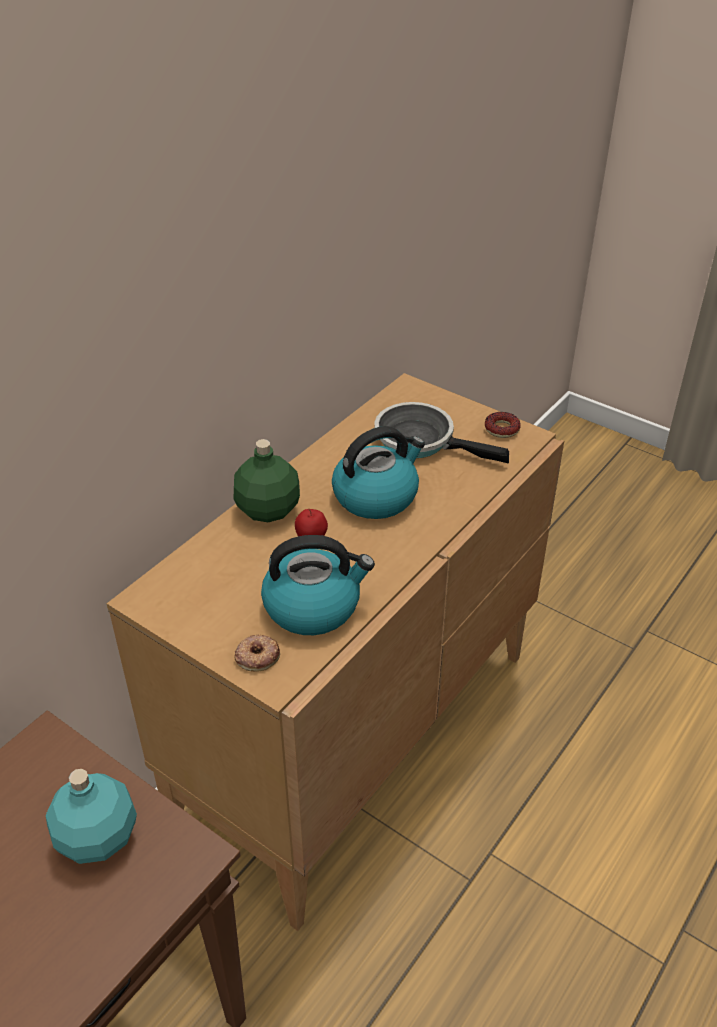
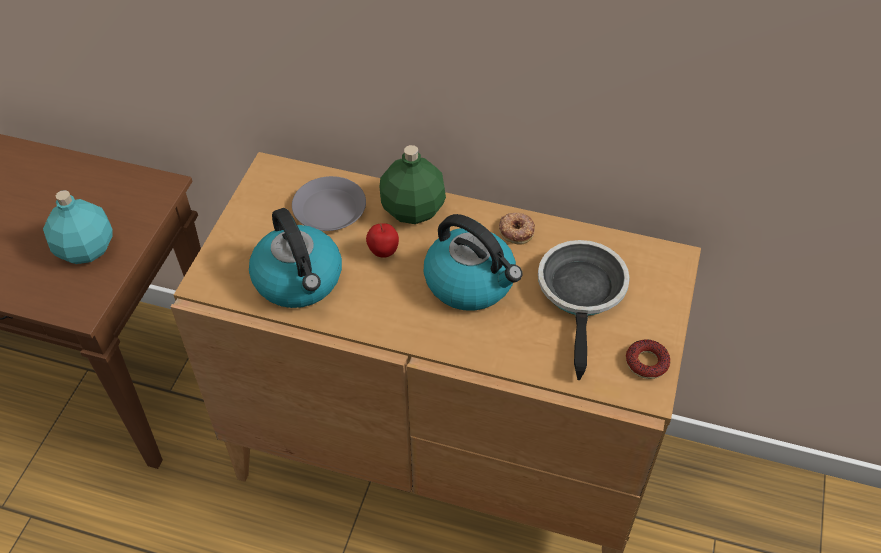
camera: 70 degrees right, 10 degrees up
(230, 565) = (329, 209): none -> grey plate
(257, 656) = (229, 261): donut -> donut (516, 230)

